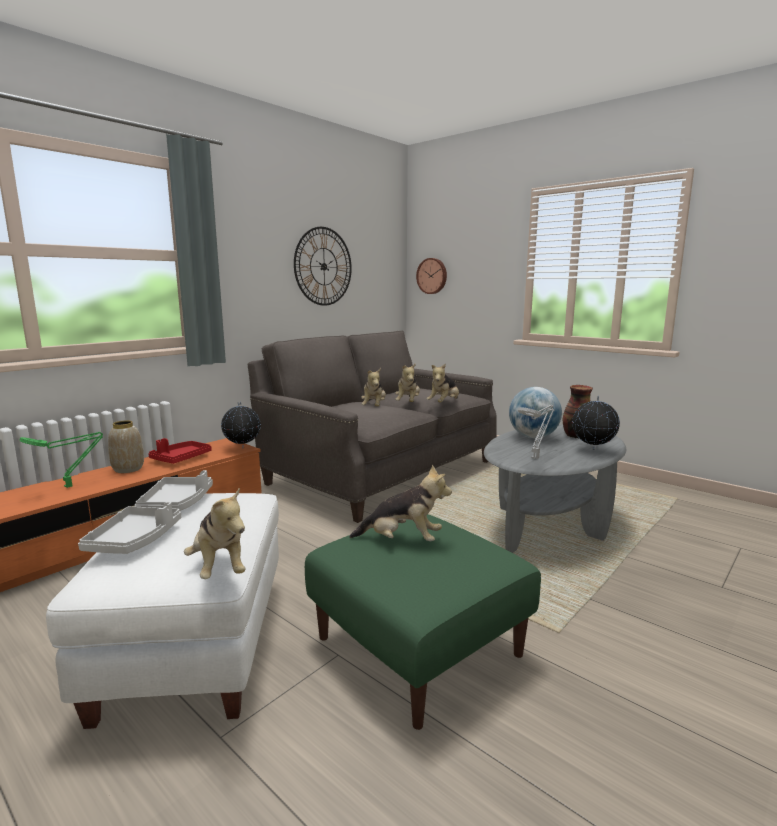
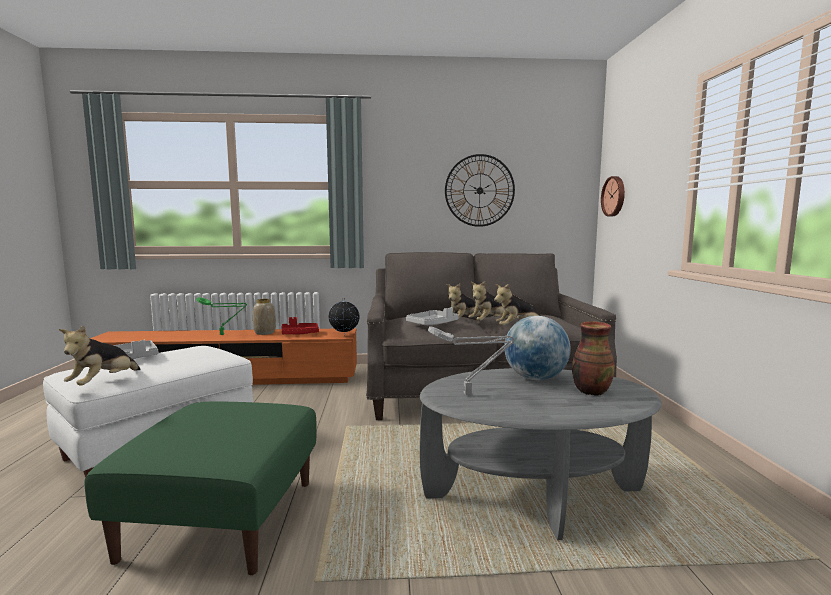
camera: 45 degrees right, 5 degrees down
(177, 503) = (191, 349): grey tray -> grey tray (432, 324)
(402, 540) = (234, 416): plush toy -> none
(592, 450) = (560, 408): globe -> none

